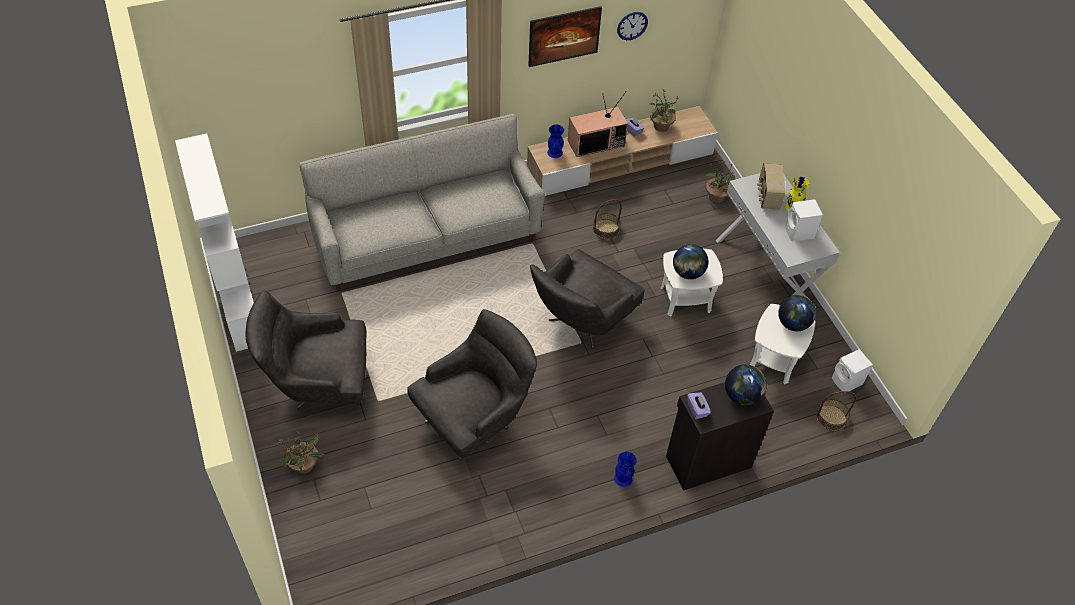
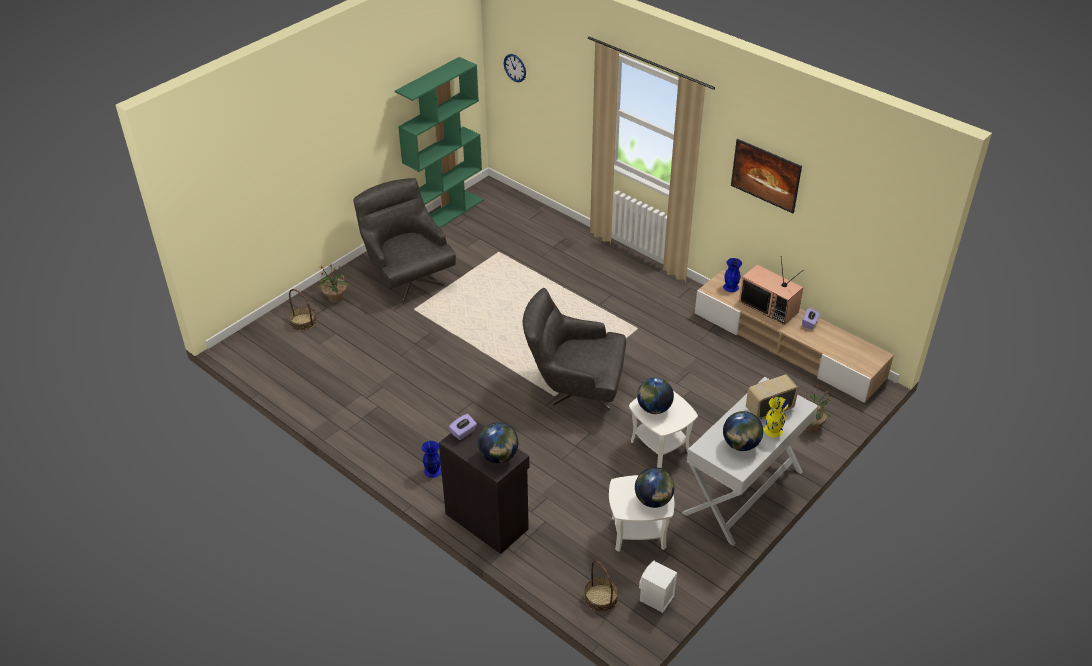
camera: 65 degrees right, 10 degrees down
(239, 308) = (446, 213): white bookcase -> green bookcase
(427, 238) = (589, 271): grey sofa -> none
(474, 419) = (432, 364): grey armchair -> none
(606, 229) = (696, 366): basket -> basket (303, 322)
(632, 25) = (830, 208): wall clock -> wall clock (515, 68)
(660, 126) = (835, 339): potted plant -> none
(799, 233) = (740, 444): white speaker -> globe

